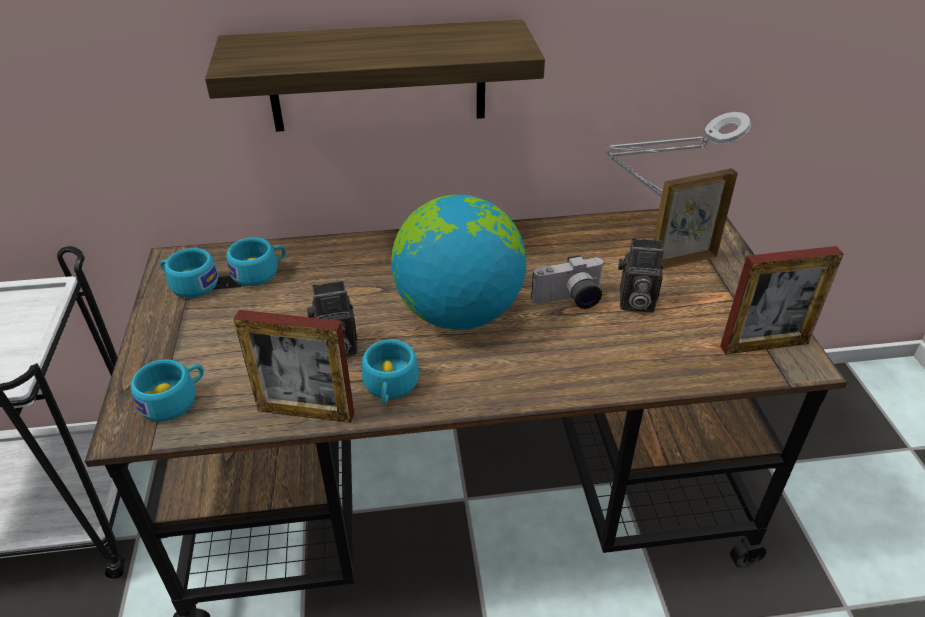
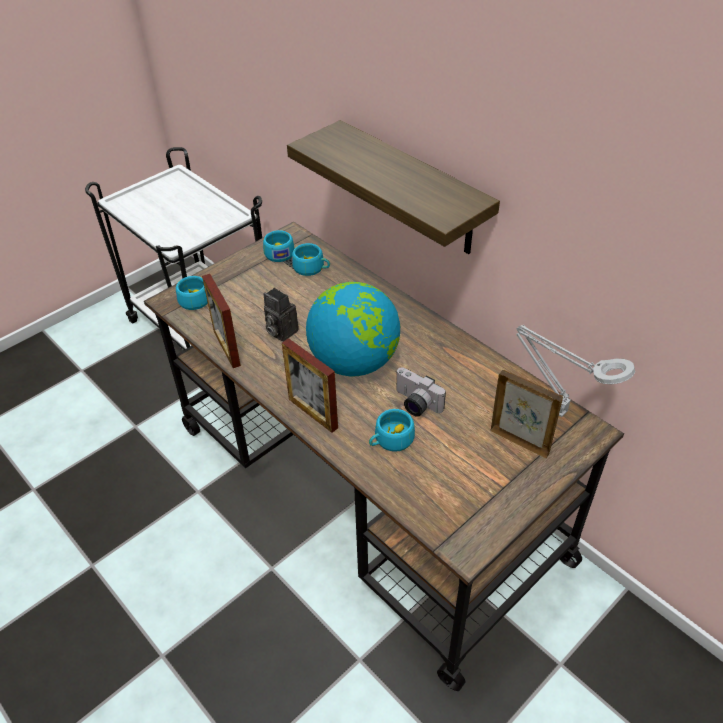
camera: 55 degrees right, 5 degrees up
(390, 387) = (269, 368): turquoise cup -> turquoise cup (390, 440)
(634, 302) = (444, 435): camera -> none
(764, 345) = (465, 521): picture frame -> picture frame (313, 413)

